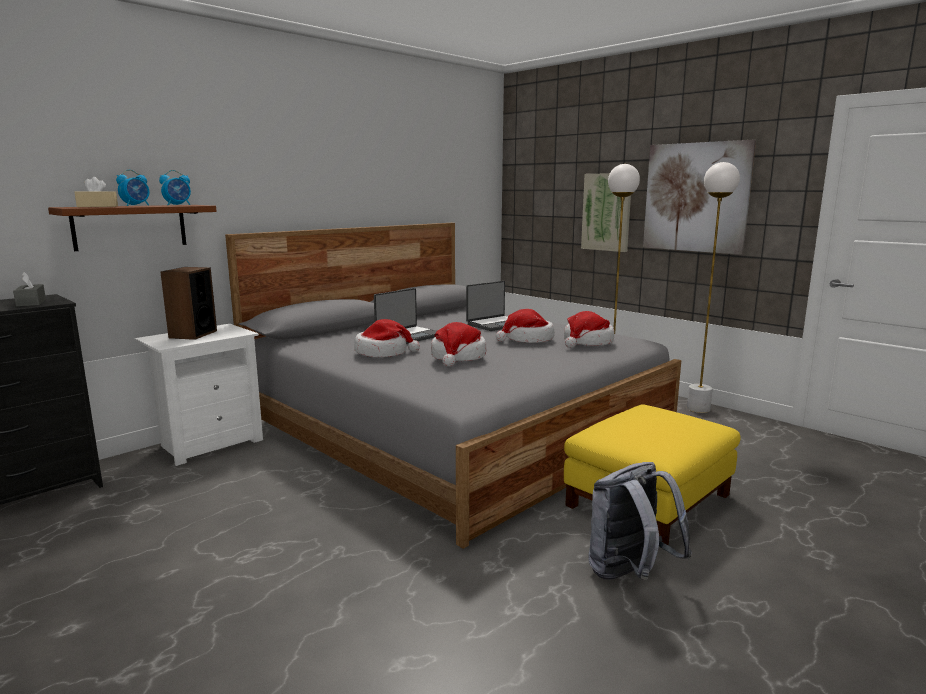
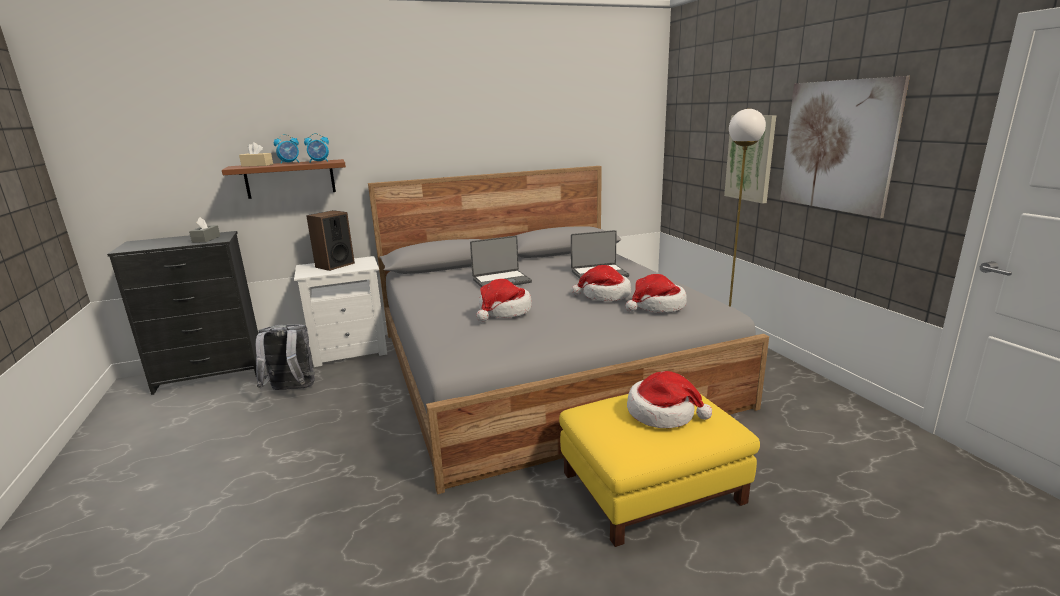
camera: 25 degrees right, 5 degrees up
(383, 352) = (458, 297): hat -> hat (663, 413)
(629, 574) = (553, 566): grey backpack -> grey backpack (291, 390)
(698, 409) = (814, 387): white floor lamp -> none

